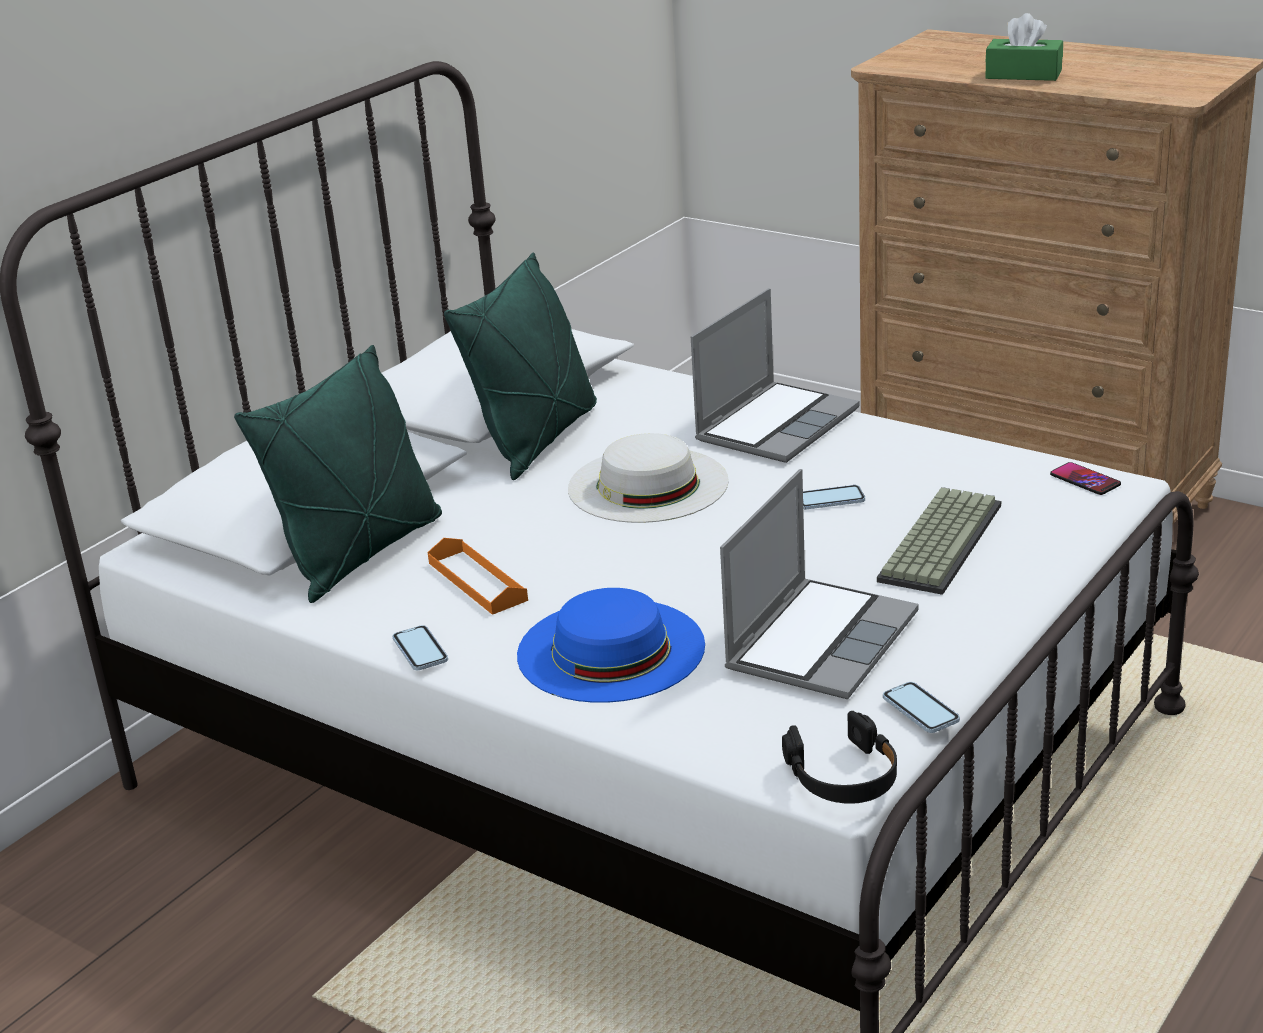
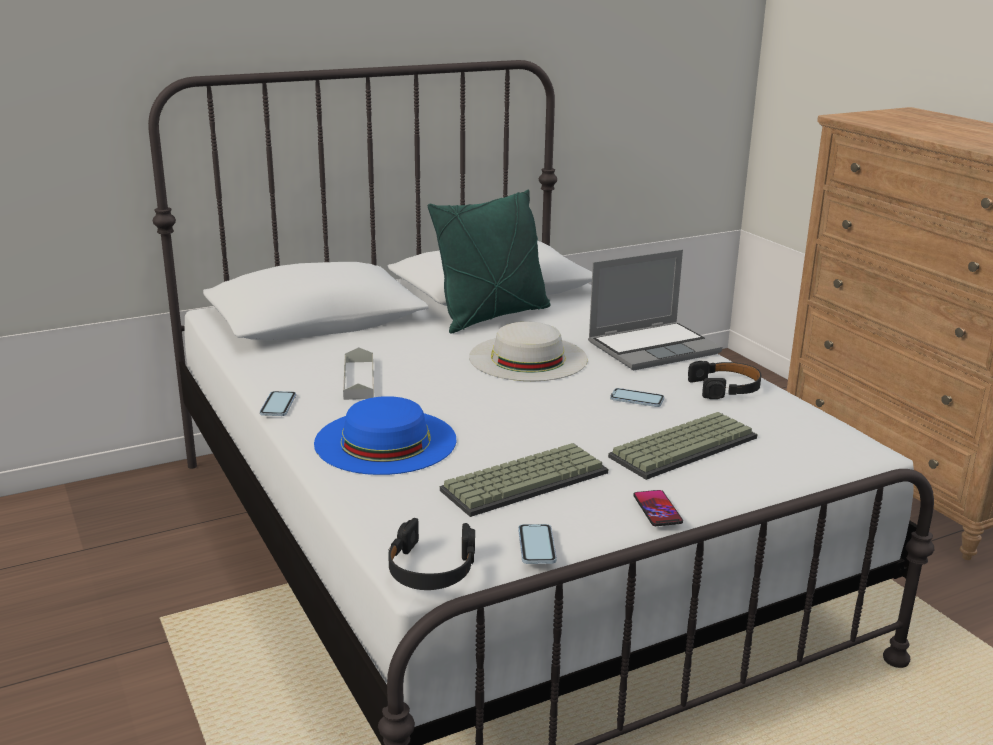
camera: 25 degrees right, 5 degrees down
(361, 553) = (315, 346): green pillow -> none
(477, 581) = (358, 379): orange tray -> grey tray
(820, 640) = (525, 480): laptop -> keyboard
(908, 453) = (726, 388): none -> black headphones
(1023, 74) = (941, 135): green tissue box -> none
(1085, 480) = (842, 440): phone -> phone (657, 509)

